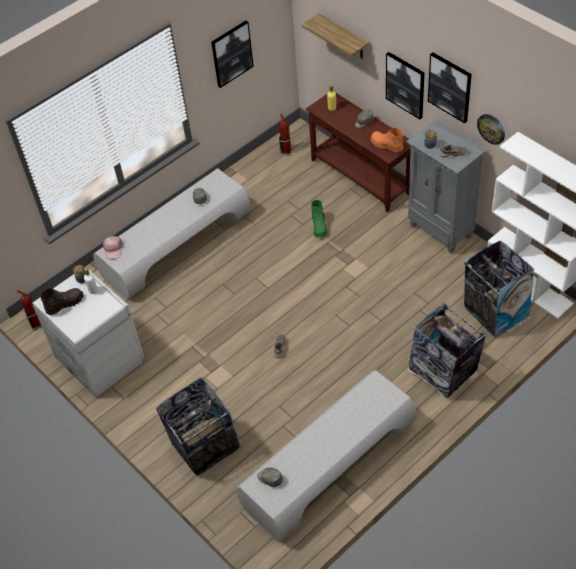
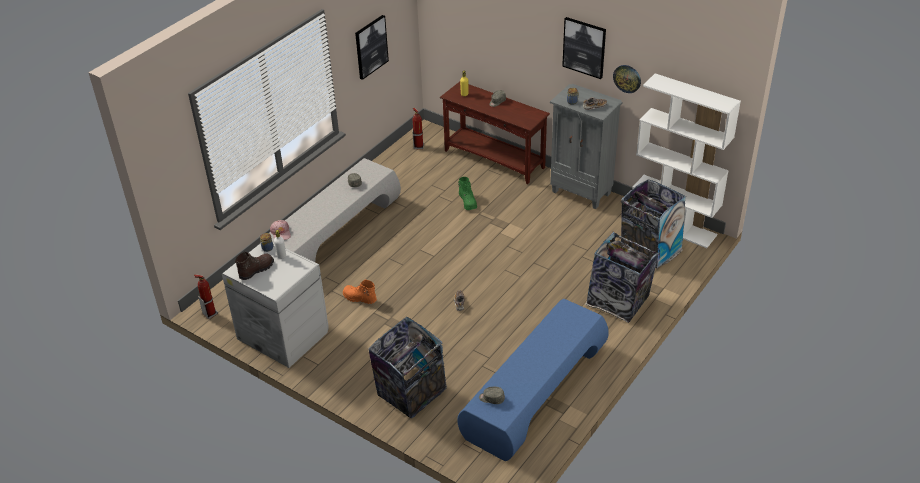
camera: 15 degrees left, 10 degrees down
(329, 464) = (535, 391): grey bench -> blue bench
(343, 37) = (473, 24): shelf -> none
(386, 145) = (523, 117): orange boot -> orange boot (359, 298)
(405, 85) = (538, 56): picture -> none

